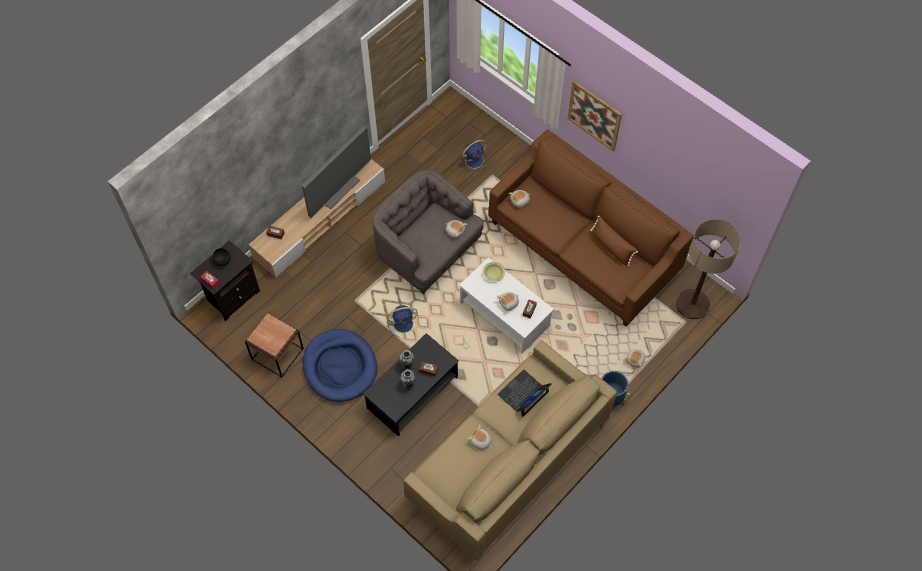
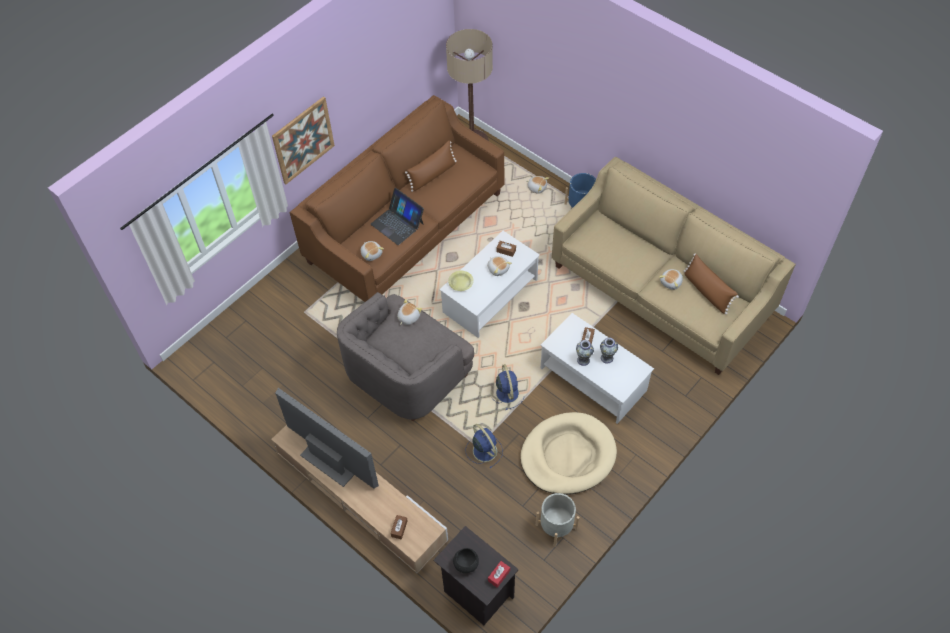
camera: 90 degrees left, 5 degrees down
(278, 354) = (556, 527): brown side table -> grey planter
(340, 367) = (567, 456): blue dog bed -> beige dog bed
(412, 393) = (593, 379): black coffee table -> white coffee table
(468, 472) = (707, 291): none -> brown pillow
(474, 160) = (282, 330): blue fan -> blue fan (484, 450)
(523, 394) = (612, 246): laptop -> laptop (397, 223)

